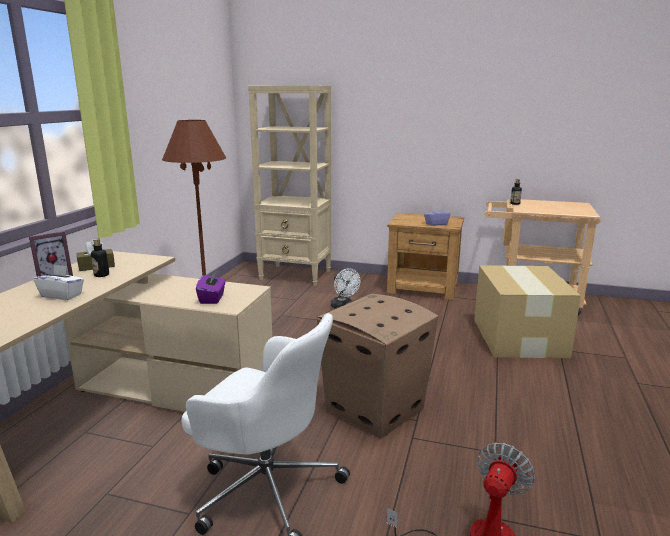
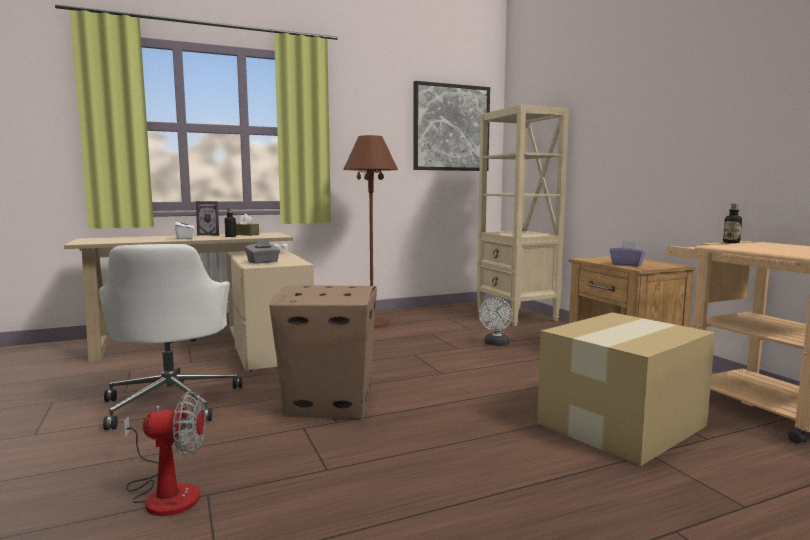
camera: 50 degrees right, 10 degrees down
(204, 96) = (451, 128): none -> picture
(212, 298) = (263, 262): purple tissue box -> grey tissue box

